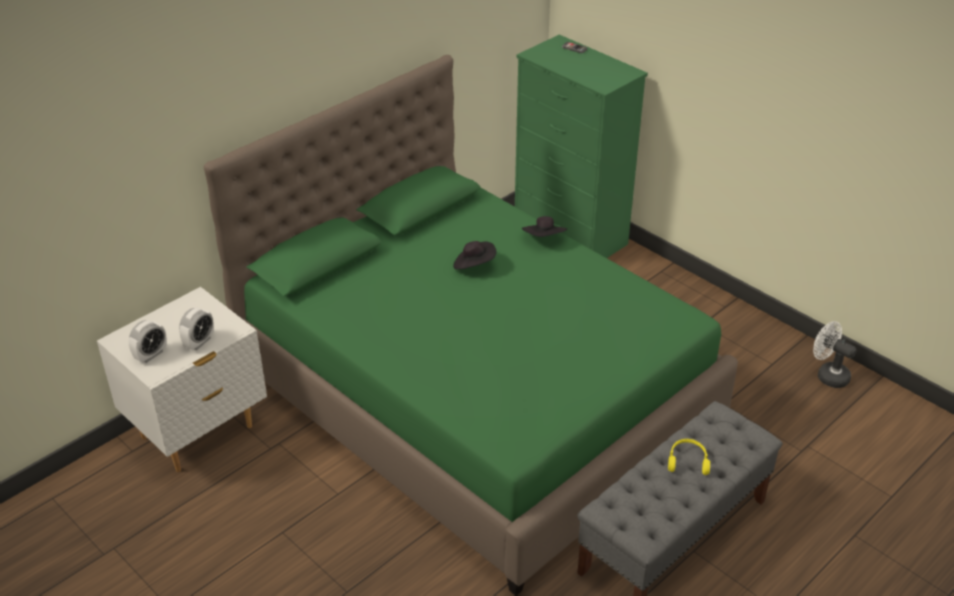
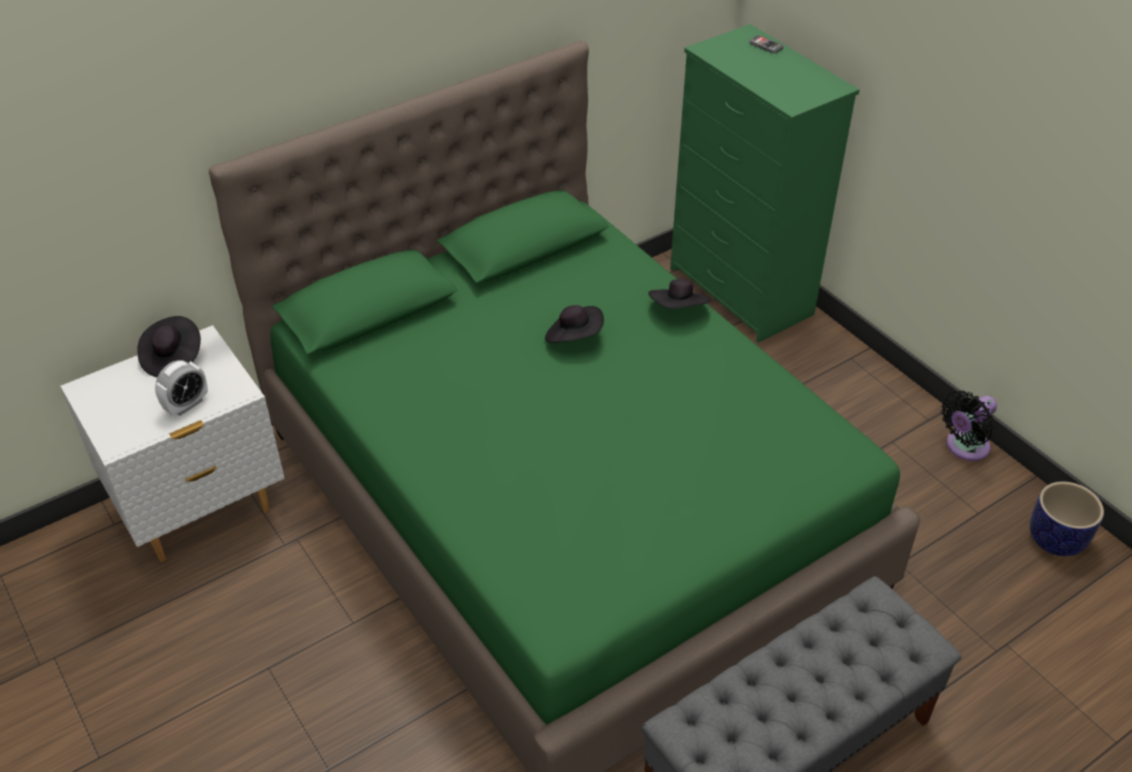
camera: 10 degrees right, 5 degrees up
(151, 355) = (120, 415): alarm clock -> none
(177, 312) = (172, 358): none -> black hat
(687, 461) = (815, 667): yellow headphones -> none
(753, 322) = (964, 447): none -> black fan
(828, 375) = (1056, 540): white fan -> planter

